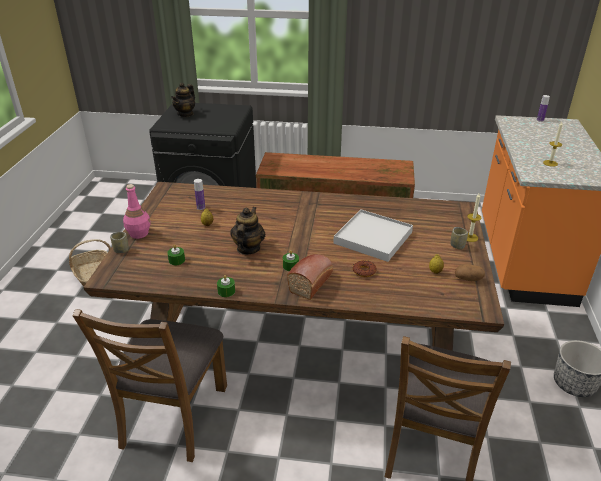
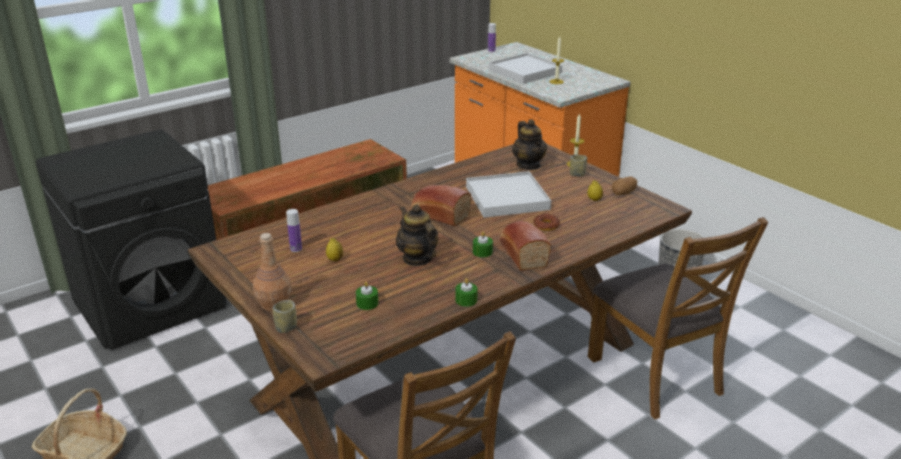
camera: 45 degrees left, 5 degrees down
(139, 233) = (274, 304): pink bottle -> brown bottle
(185, 114) = (88, 165): teapot -> teapot (529, 165)
(309, 226) = (438, 214): none -> bread
(538, 146) = (525, 71): none -> white tray

